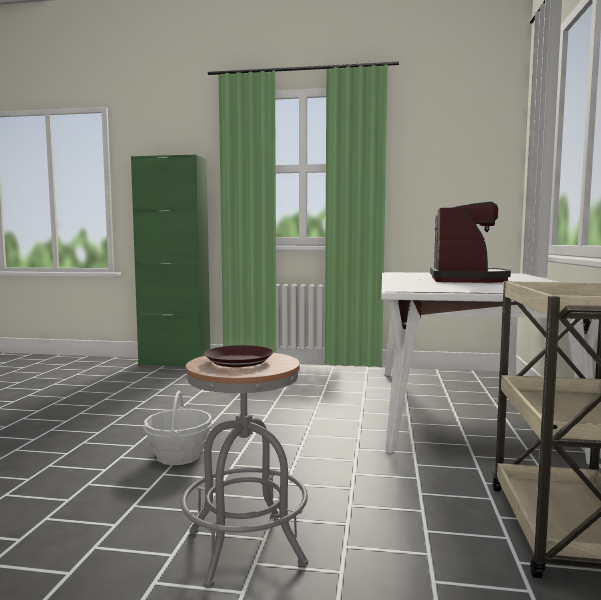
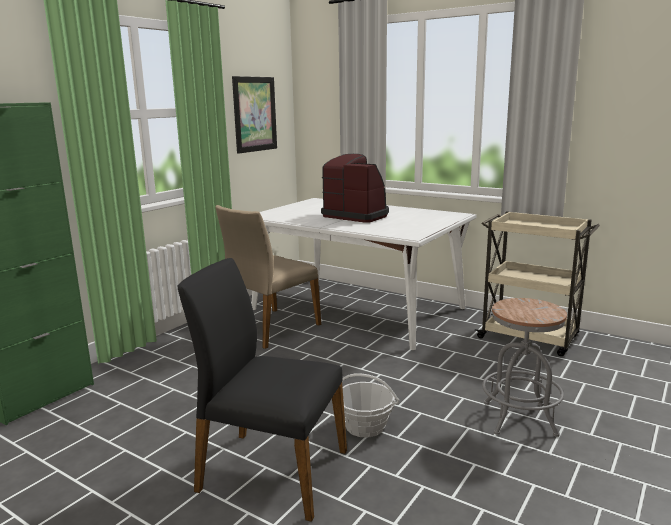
camera: 65 degrees left, 10 degrees up
(92, 435) = (271, 471): none -> black chair
(238, 361) = (526, 310): brown plate -> none
(353, 387) = (270, 328): none -> beige chair
(449, 171) = (255, 114): none -> picture

